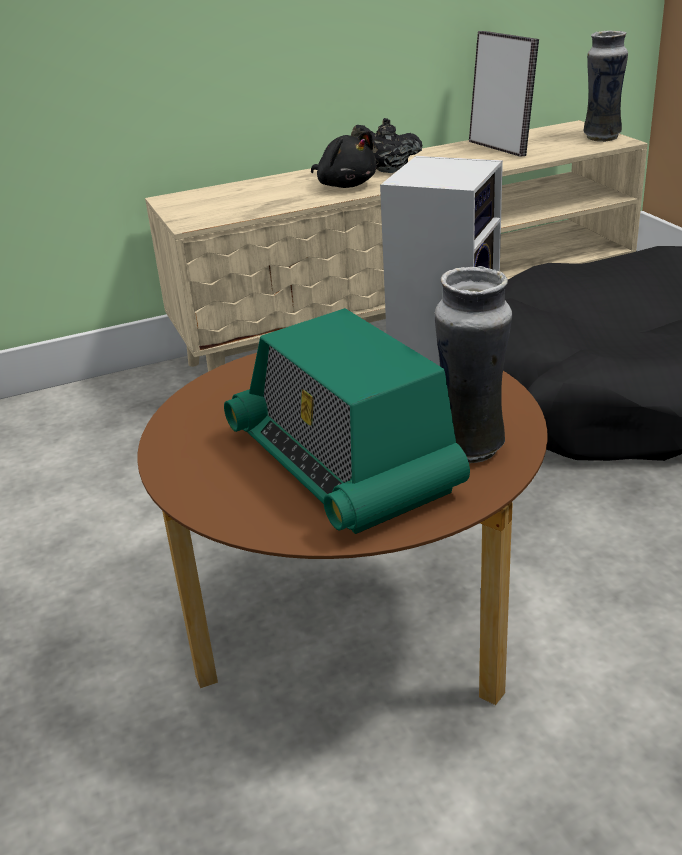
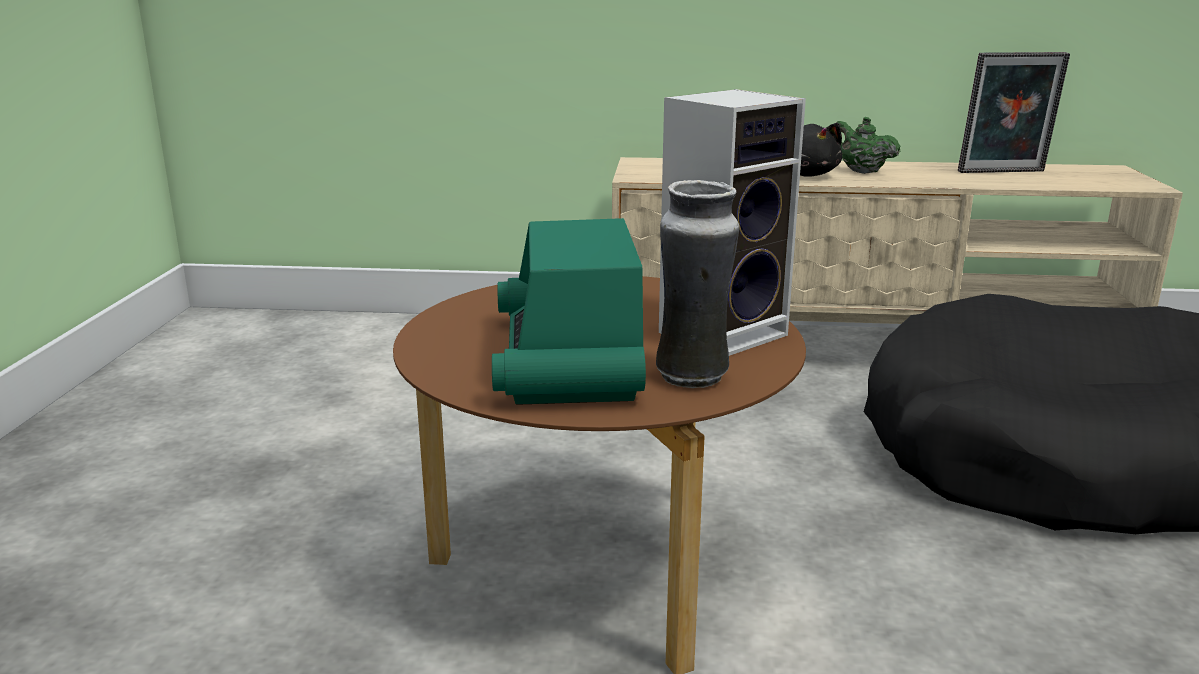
camera: 25 degrees right, 10 degrees down
(386, 171) = (860, 171): black teapot -> green teapot
(500, 148) = (1003, 172): picture frame -> picture frame turned 90 degrees clockwise
(601, 137) = (1131, 180): vase -> none

